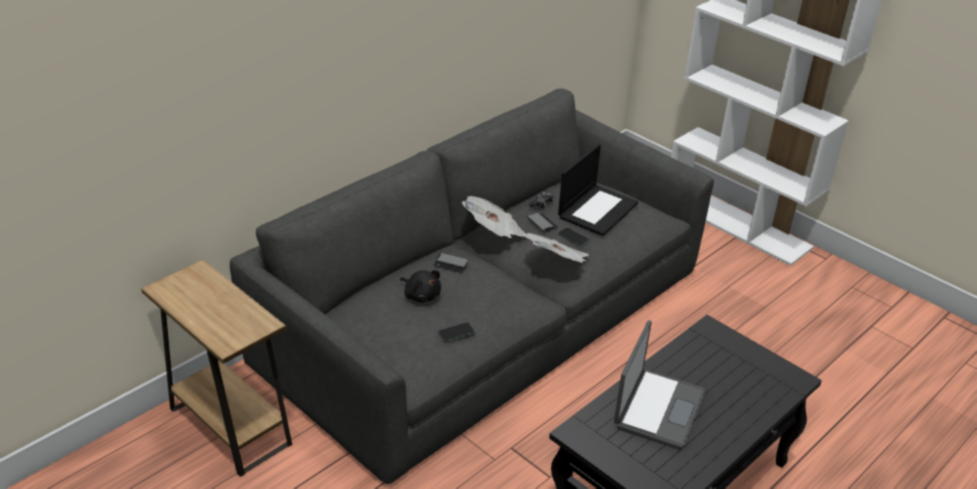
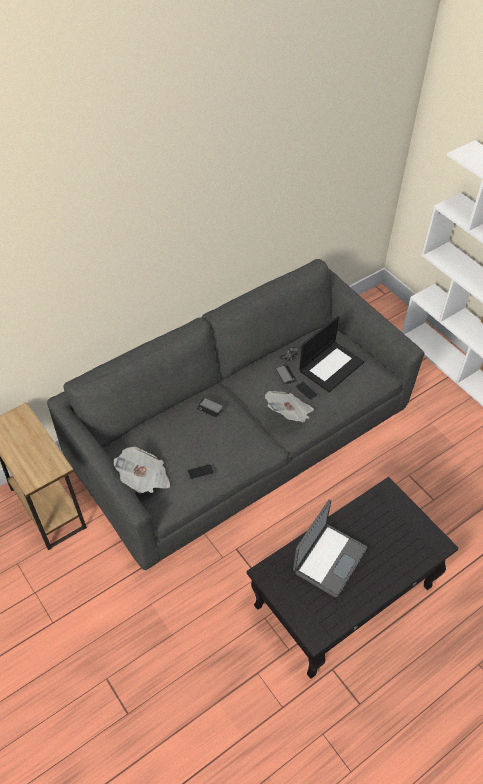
camera: 10 degrees right, 15 degrees up
(421, 295) = (182, 436): black plush toy -> none
(494, 232) = (248, 380): newspaper -> newspaper (144, 479)

